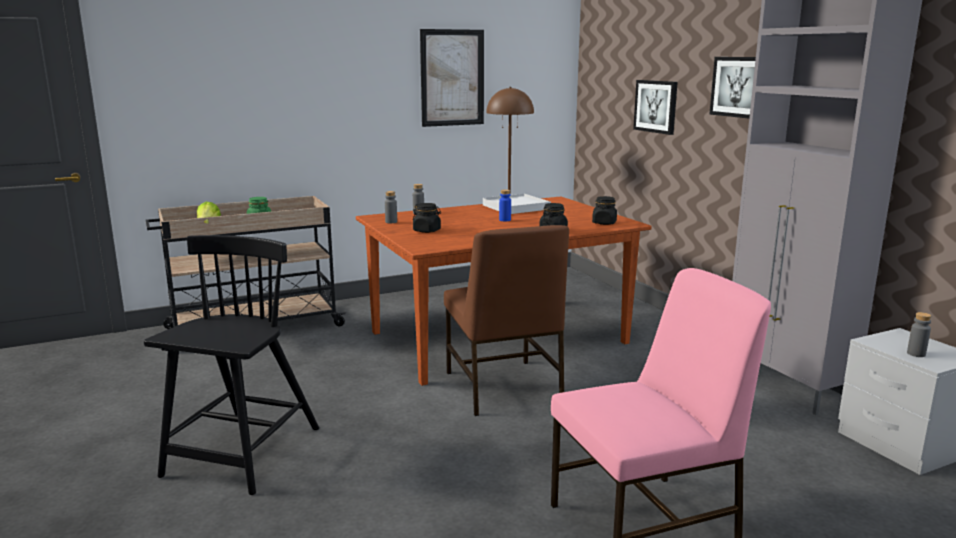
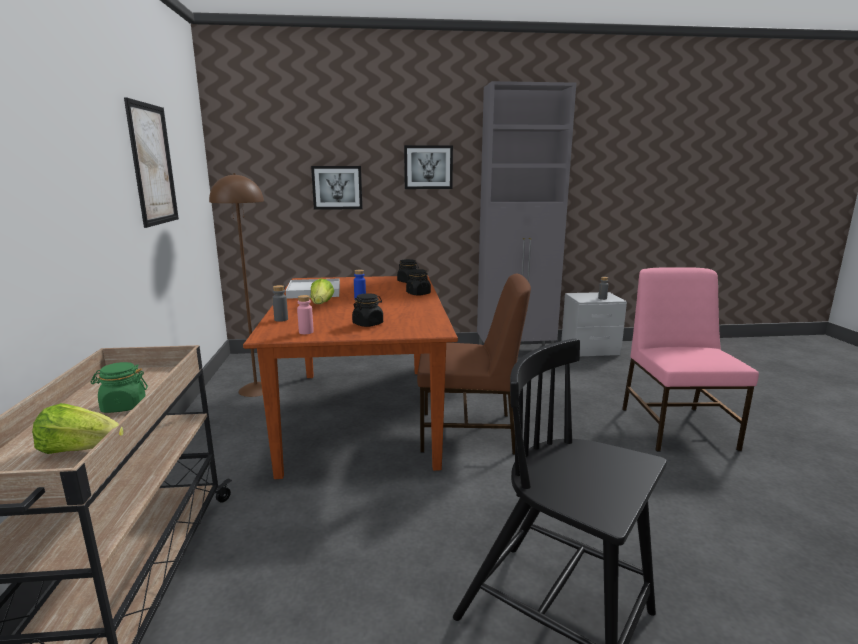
camera: 70 degrees left, 0 degrees up
(391, 222) = (306, 332): grey bottle -> pink bottle
(473, 214) = (321, 305): none -> lettuce

